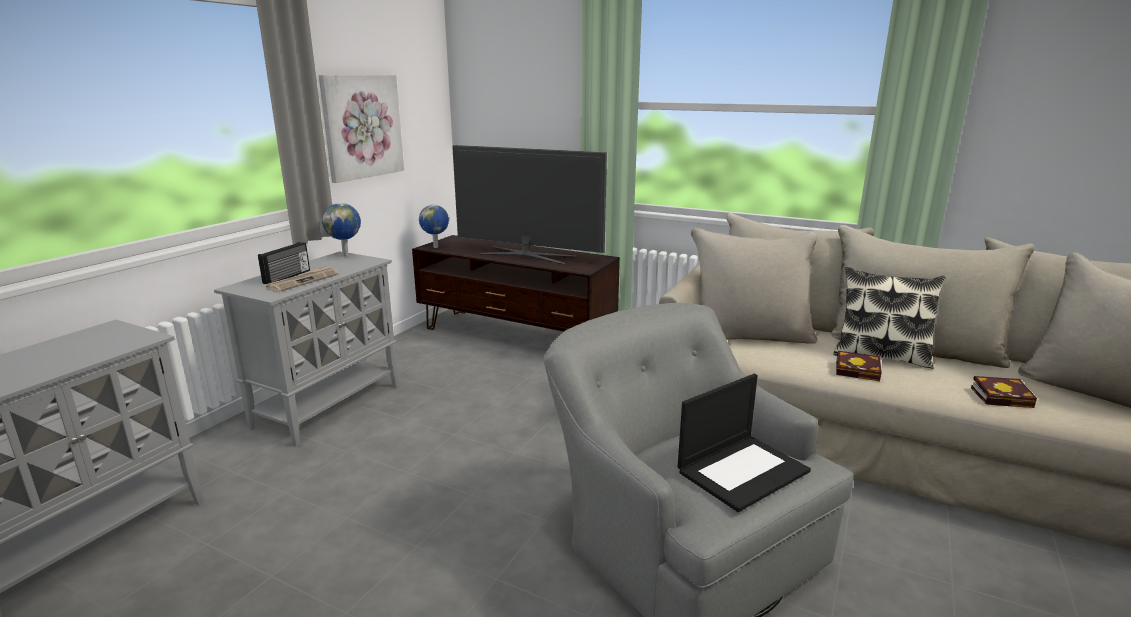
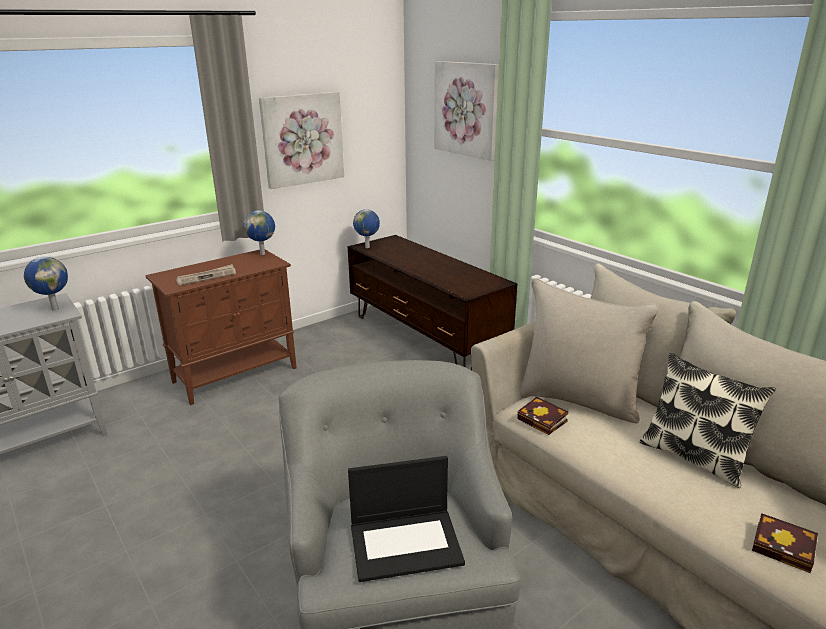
camera: 25 degrees right, 5 degrees up
(123, 335) = (55, 309): none -> globe
(287, 277) = (201, 270): radio -> none
(329, 405) = (236, 374): grey cabinet -> brown cabinet
(527, 255) = (434, 268): television -> none
(535, 91) = (466, 109): none -> picture
(859, 371) = (647, 469): book -> book (544, 420)

